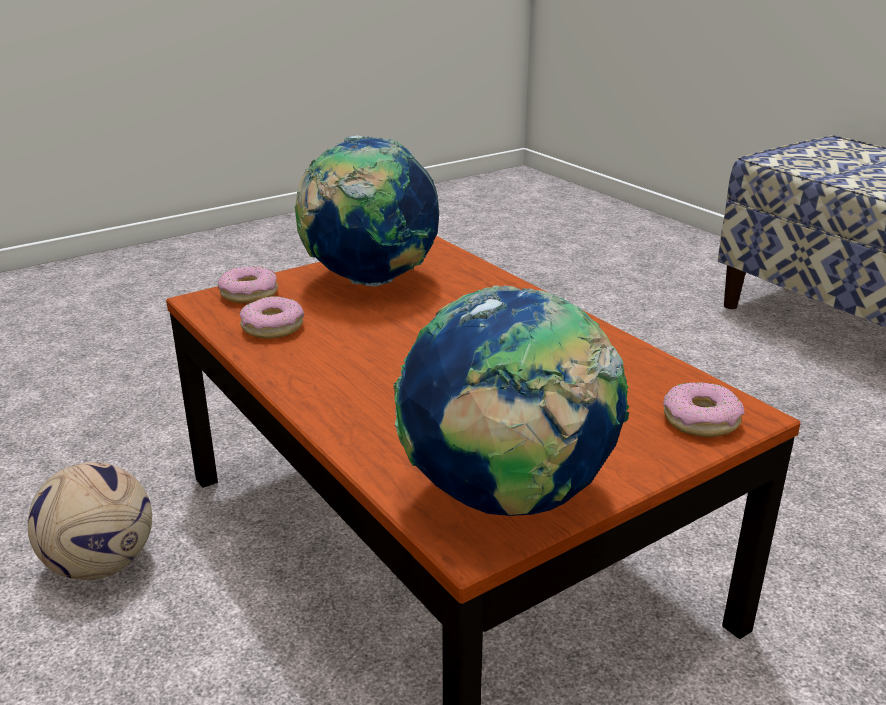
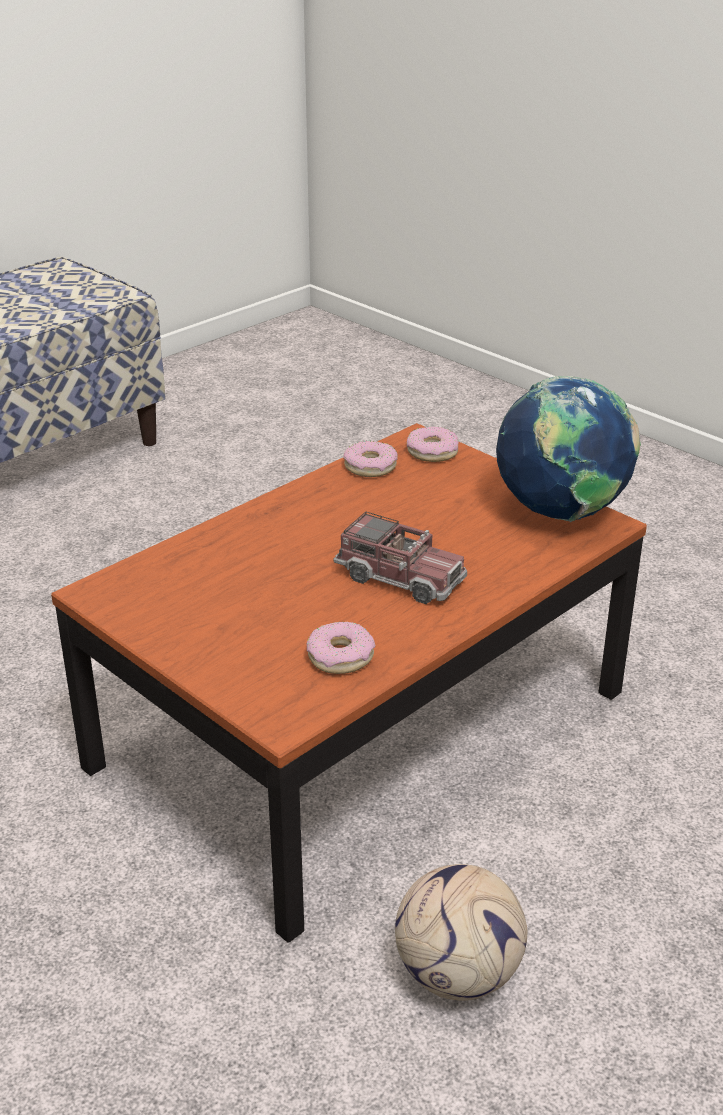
camera: 100 degrees left, 5 degrees up
(249, 294) = (258, 691): donut -> donut (370, 467)
(370, 281) = (210, 615): globe -> none
(390, 366) = (400, 578): none -> toy truck

